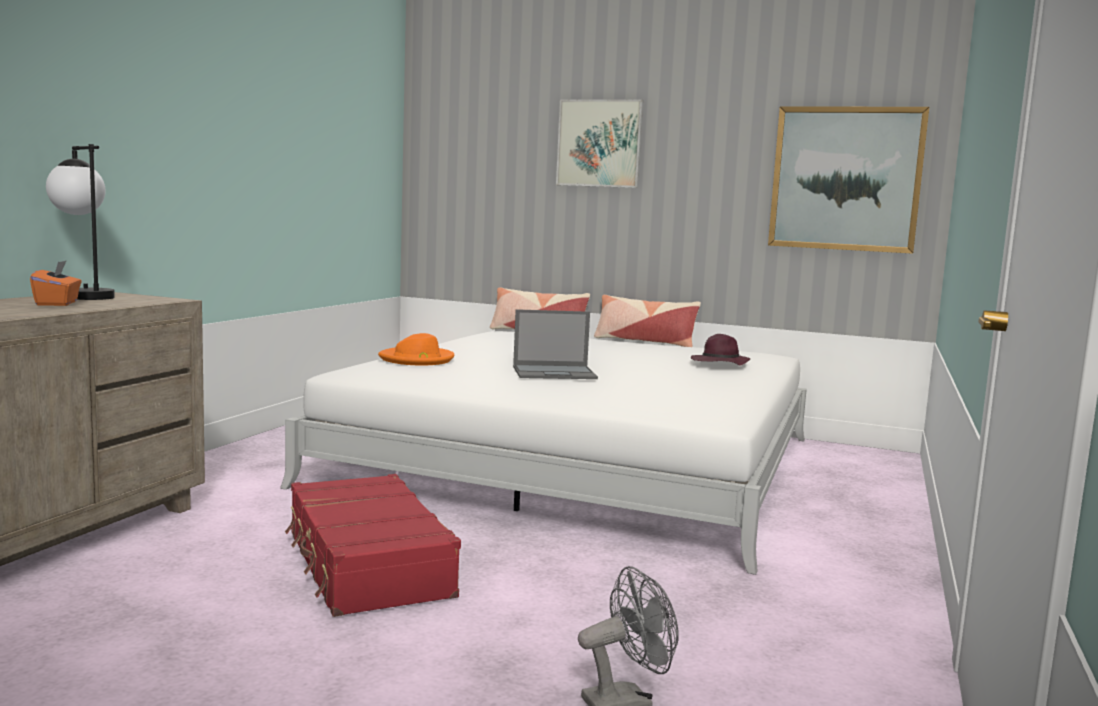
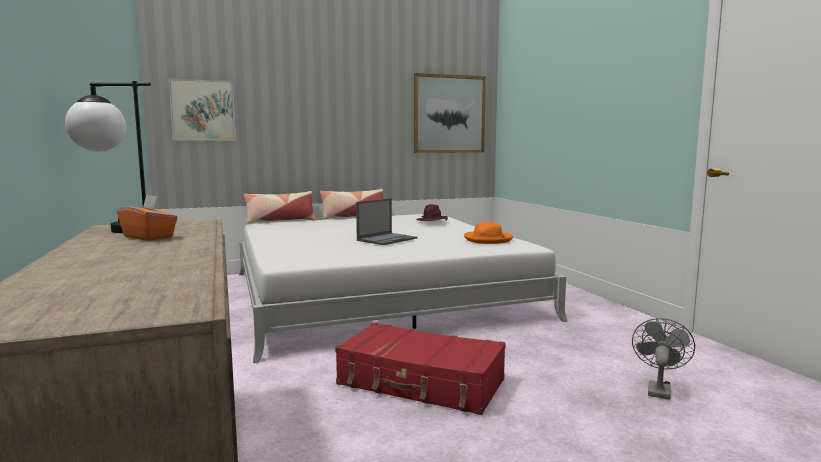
camera: 40 degrees left, 0 degrees up
(417, 359) = (287, 247): orange hat -> orange hat (488, 239)
(599, 143) = (306, 92): picture -> picture (203, 110)

